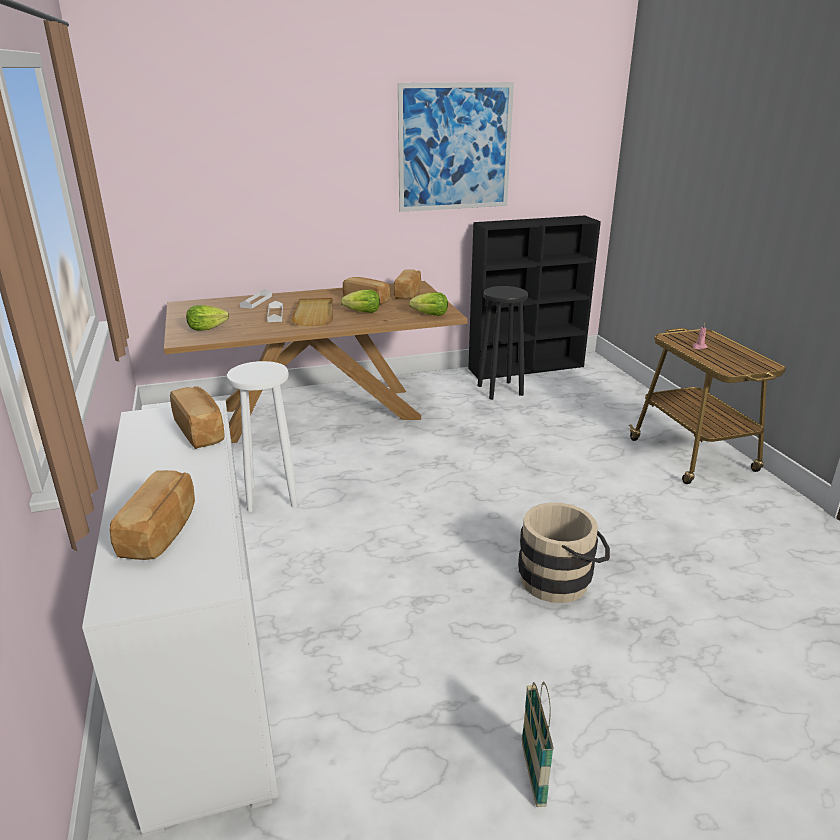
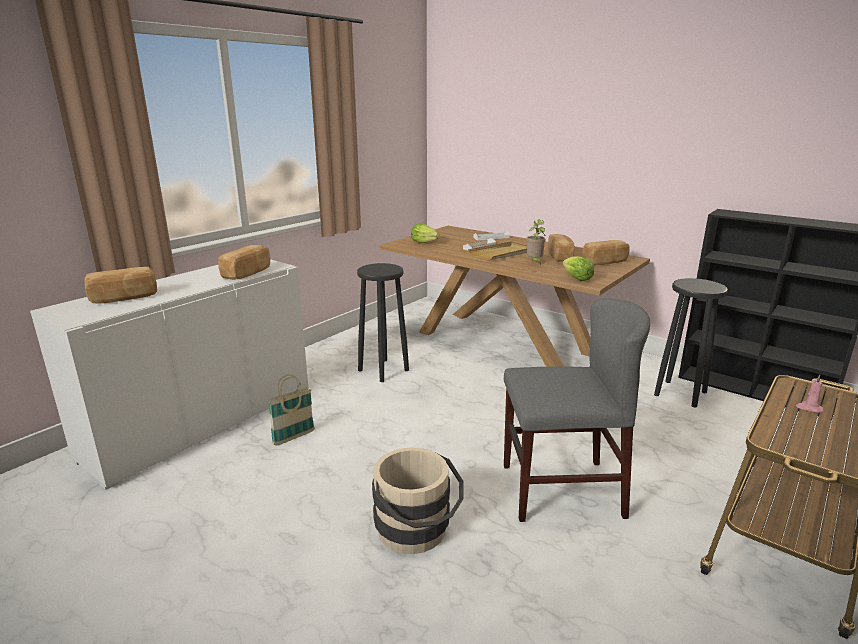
camera: 55 degrees right, 5 degrees down
(271, 496) = (383, 370): white stool -> black stool
(363, 312) = (534, 262): lettuce -> potted plant
(455, 147) = (710, 126): picture -> none
(533, 773) = (166, 596): basket -> basket (294, 437)
(566, 492) = (561, 490): none -> grey chair

